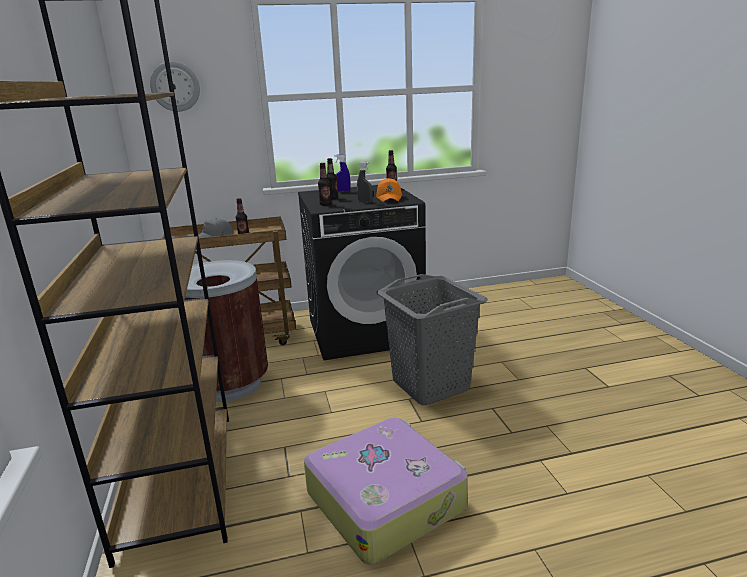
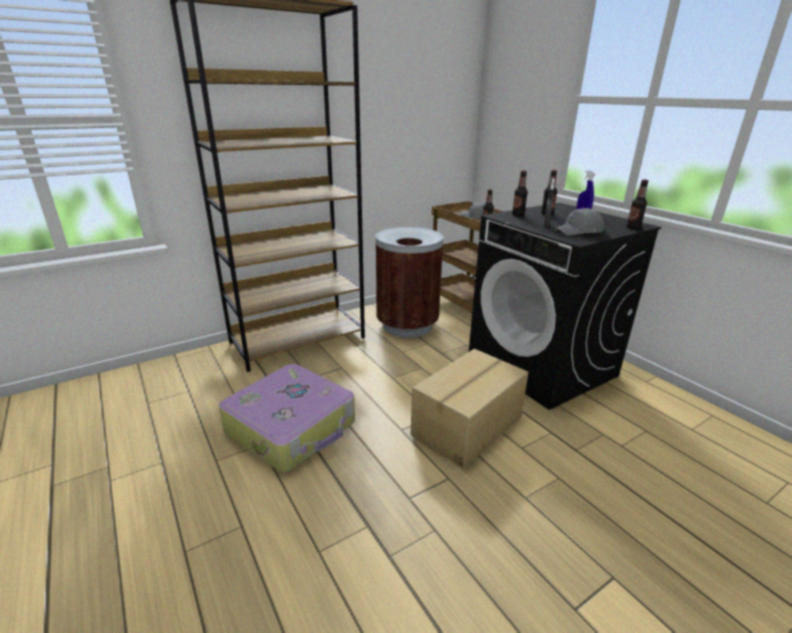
camera: 70 degrees right, 5 degrees up
(175, 86) = (514, 82): wall clock -> none
(389, 198) = (579, 231): orange cap -> grey cap
(431, 384) = (468, 426): grey laundry basket -> cardboard box

